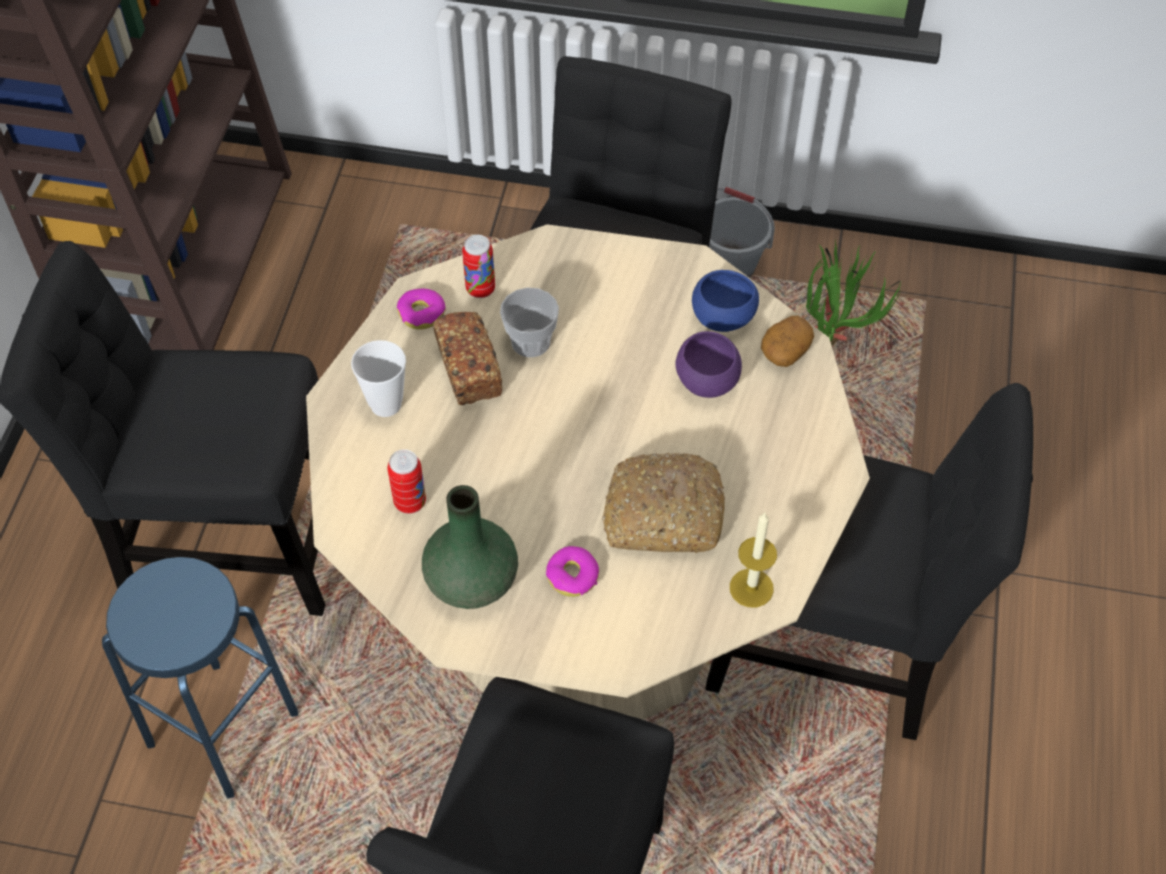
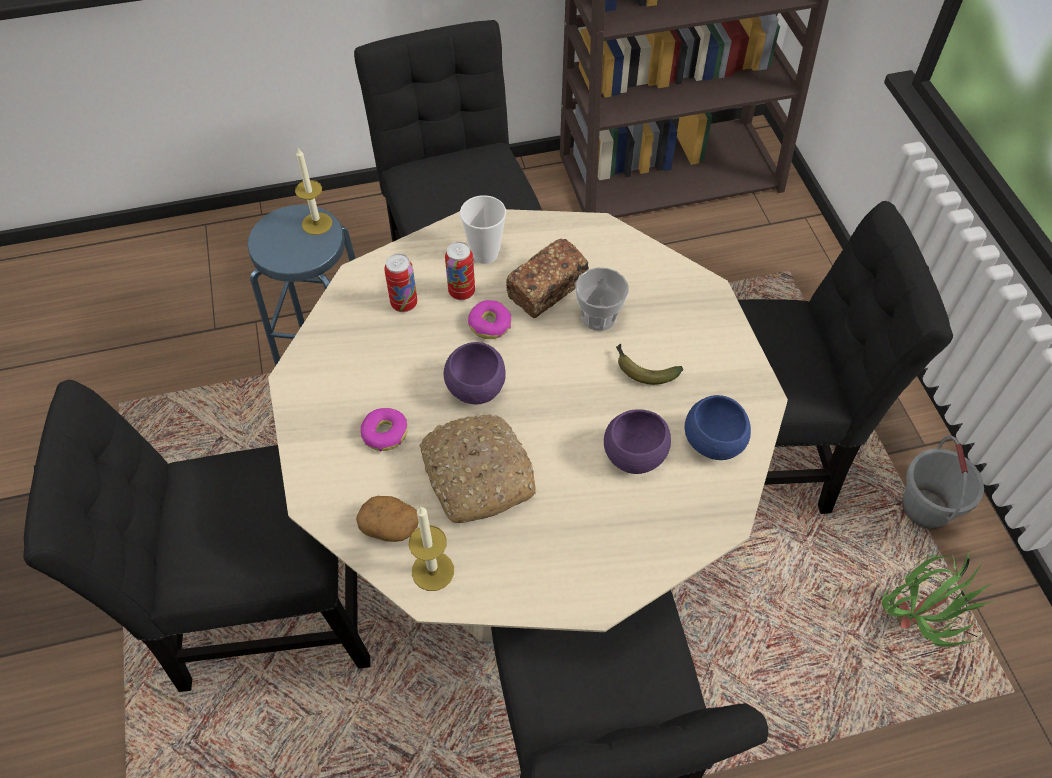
camera: 65 degrees right, 0 degrees up
(164, 581) = (317, 223): none -> candle
(422, 314) = (582, 240): donut -> donut (490, 325)
(472, 581) = (351, 370): green vase -> none
(480, 289) = (630, 265): can -> can (461, 292)
(560, 478) = (475, 388): none -> purple bowl
(614, 334) = (642, 369): none -> banana
(785, 350) = (709, 505): potato -> potato (390, 526)

